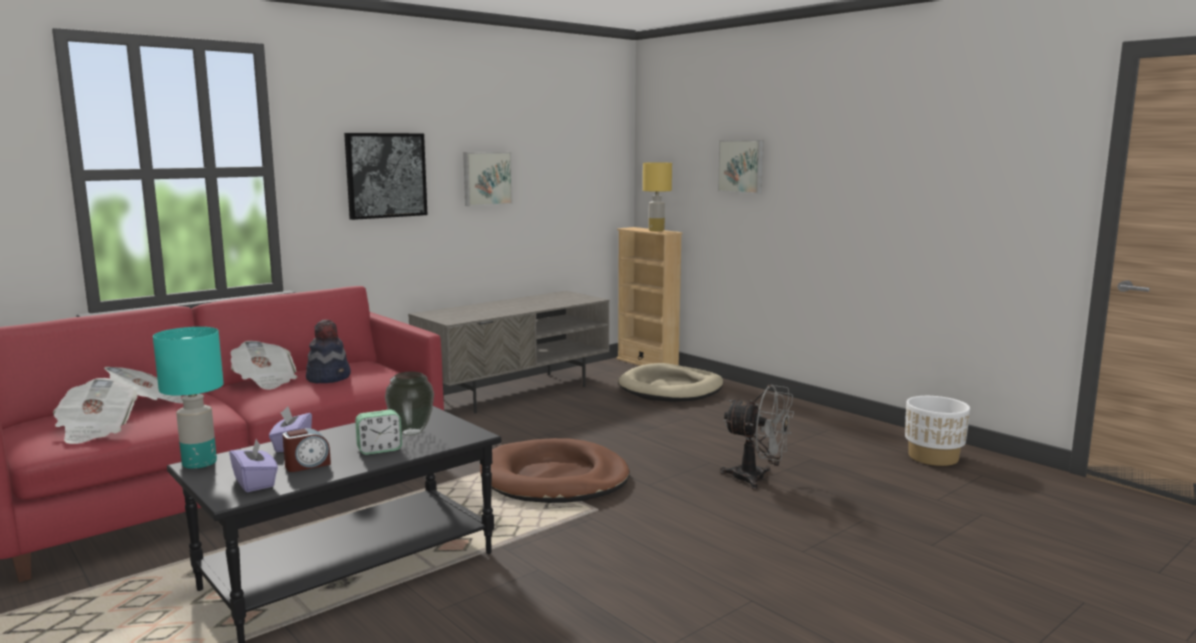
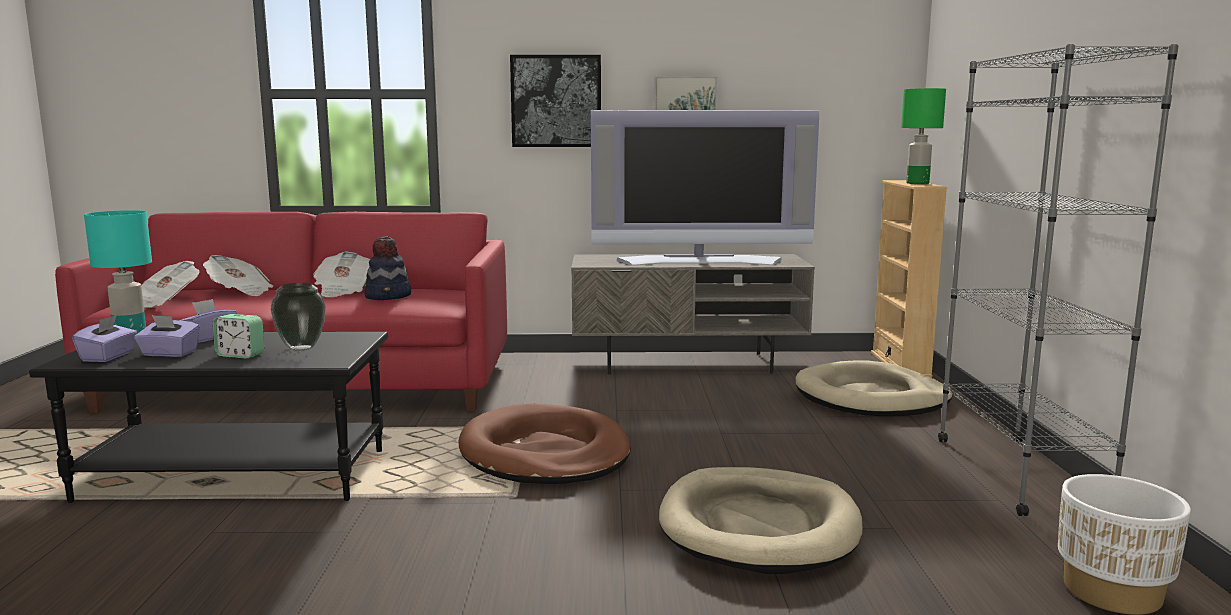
camera: 40 degrees right, 0 degrees up
(307, 465) = (169, 353): alarm clock -> purple tissue box
(524, 305) = (700, 261): none -> television
(656, 230) = (917, 183): yellow table lamp -> green table lamp
(742, 166) = (1009, 86): picture -> none
(757, 479) = (759, 526): grey fan -> beige dog bed
(813, 413) = (1019, 473): none -> grey bookcase

